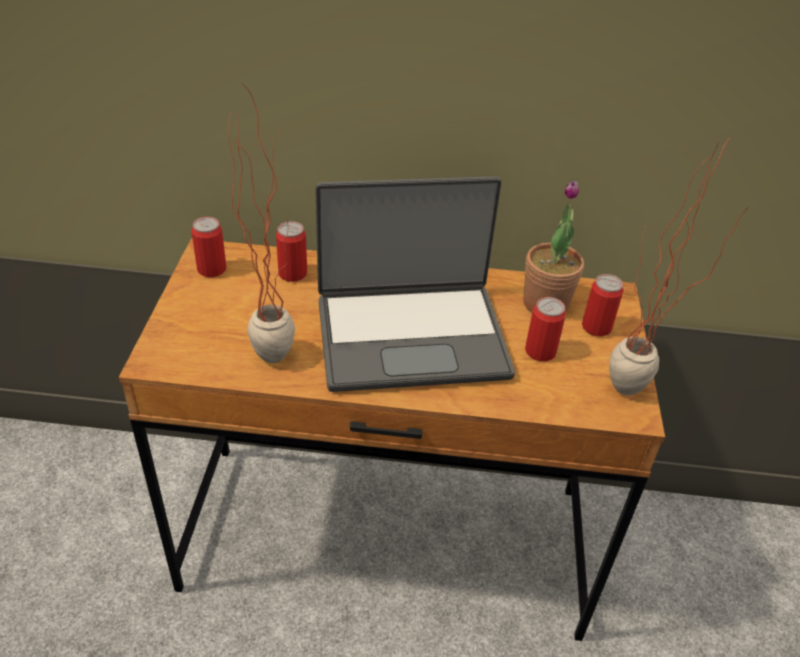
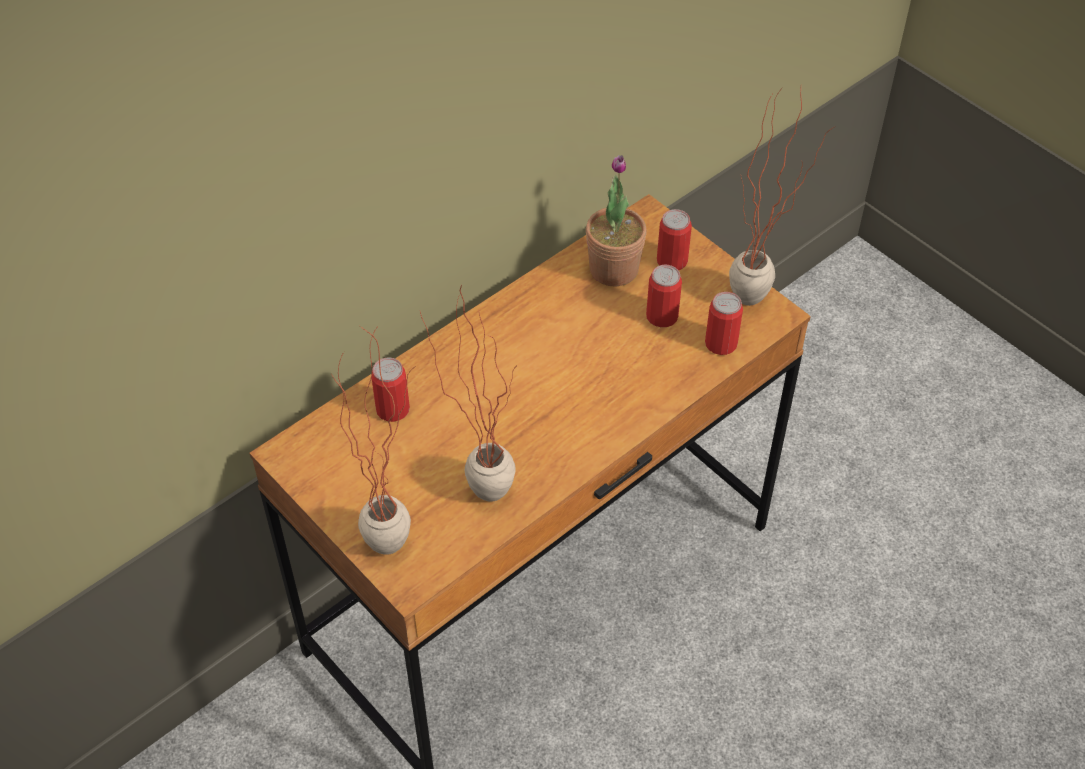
camera: 45 degrees left, 10 degrees up
(189, 333) = (397, 533): none -> potted plant
(212, 269) = (320, 465): can -> can (721, 343)
(411, 336) = (561, 383): laptop -> none

